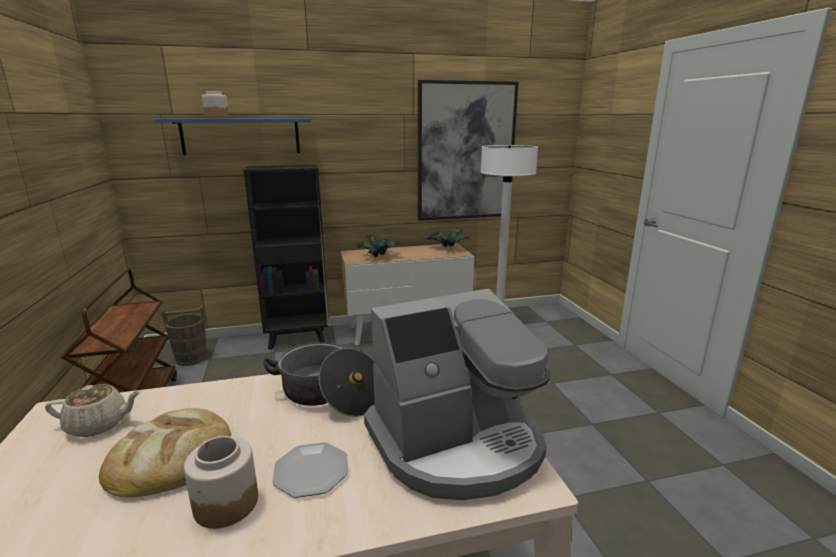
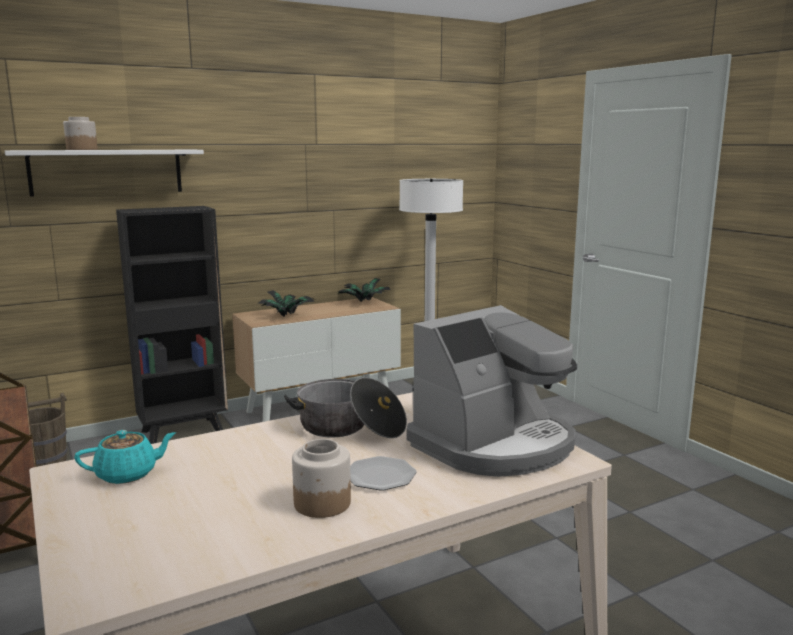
camera: 15 degrees left, 5 degrees down
(99, 424) = (128, 474): beige teapot -> turquoise teapot
(172, 457) = (235, 484): bread -> none
(241, 136) = (107, 172): blue shelf -> white shelf
(465, 152) = (377, 187): picture -> none

